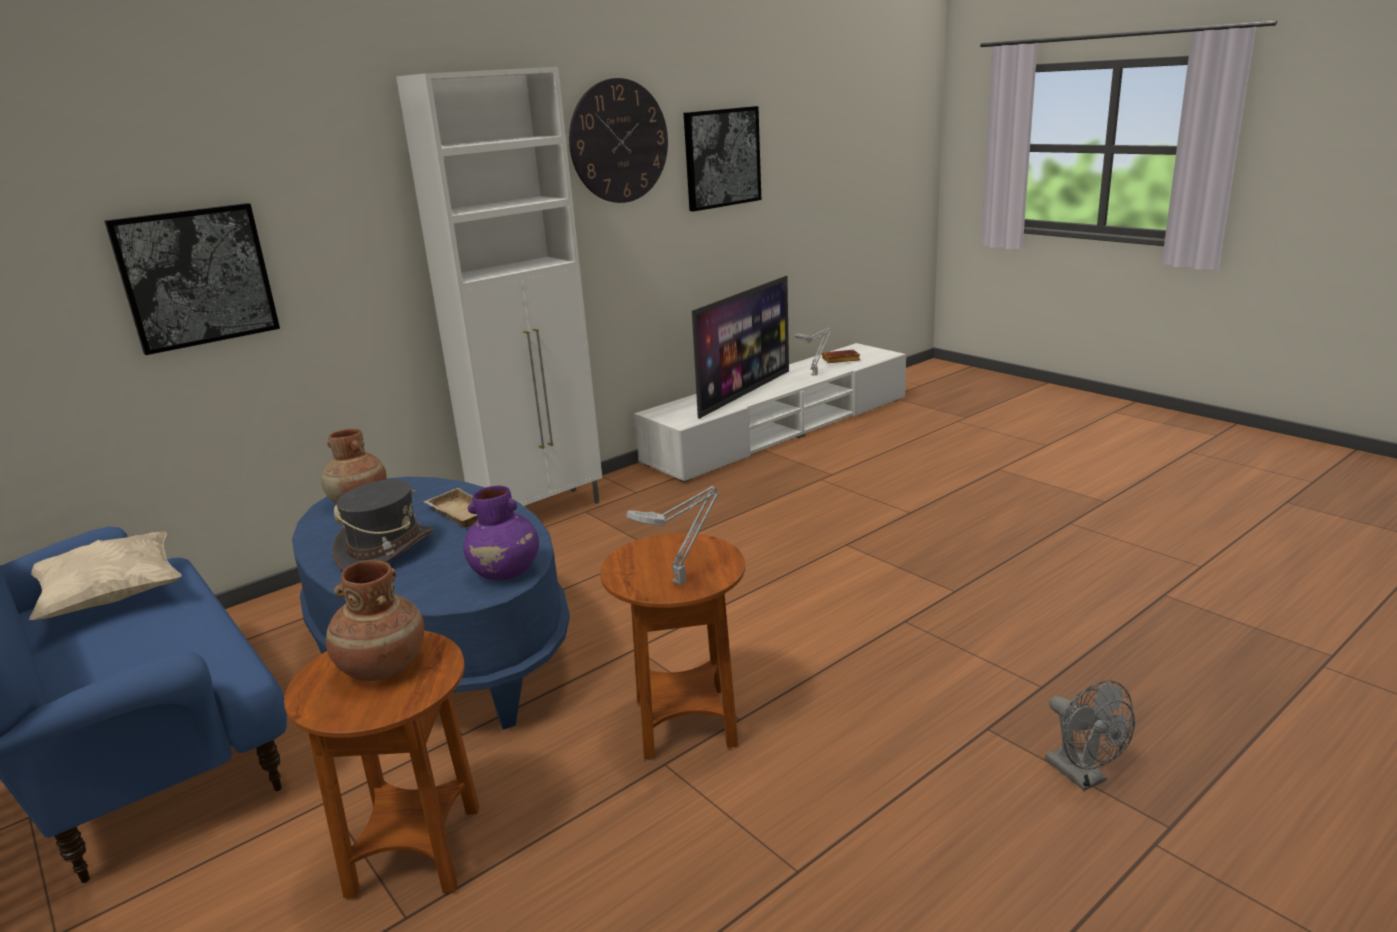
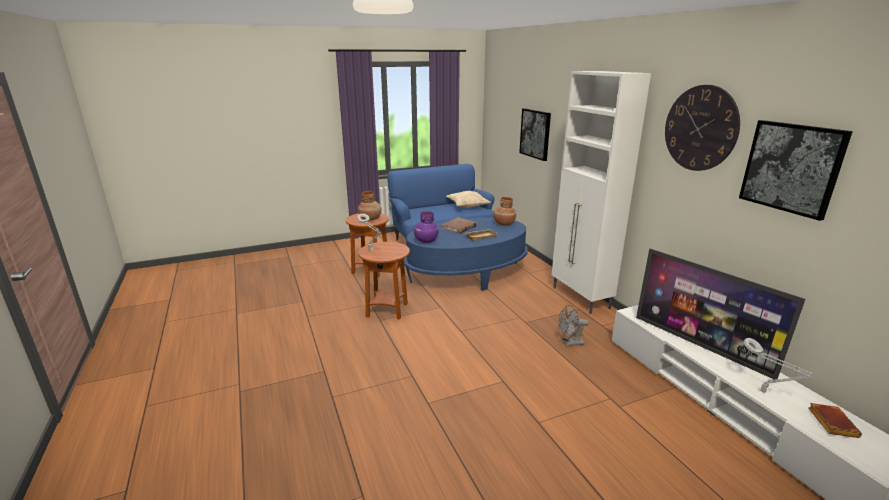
camera: 105 degrees right, 0 degrees up
(386, 550) = (459, 227): grey hat -> brown book
(1083, 776) = (279, 383): grey fan -> grey fan (569, 343)

